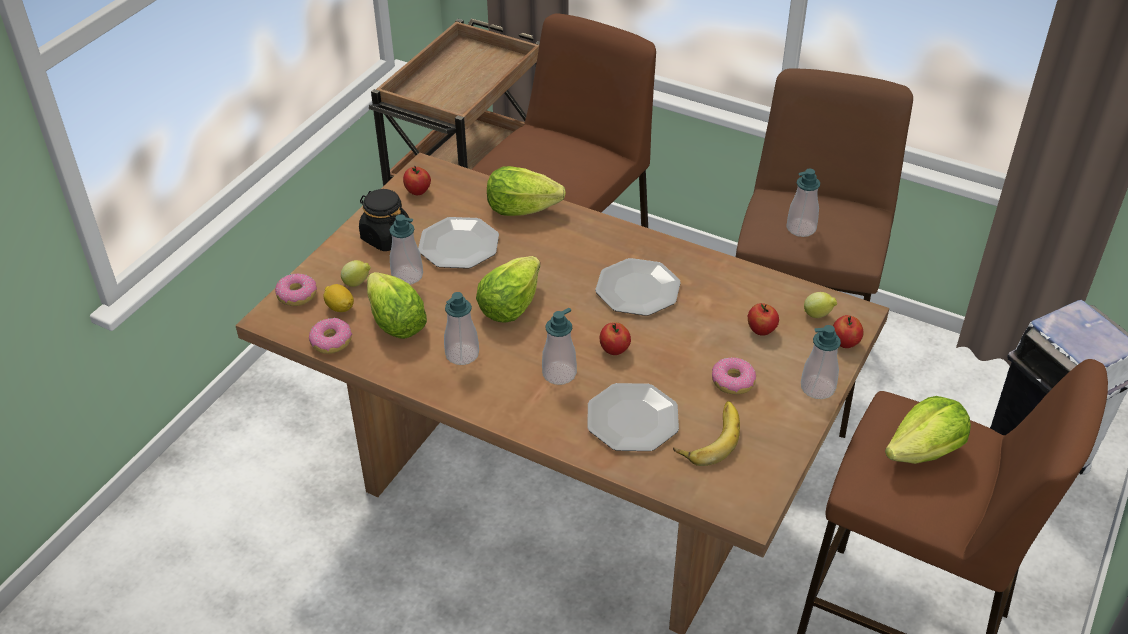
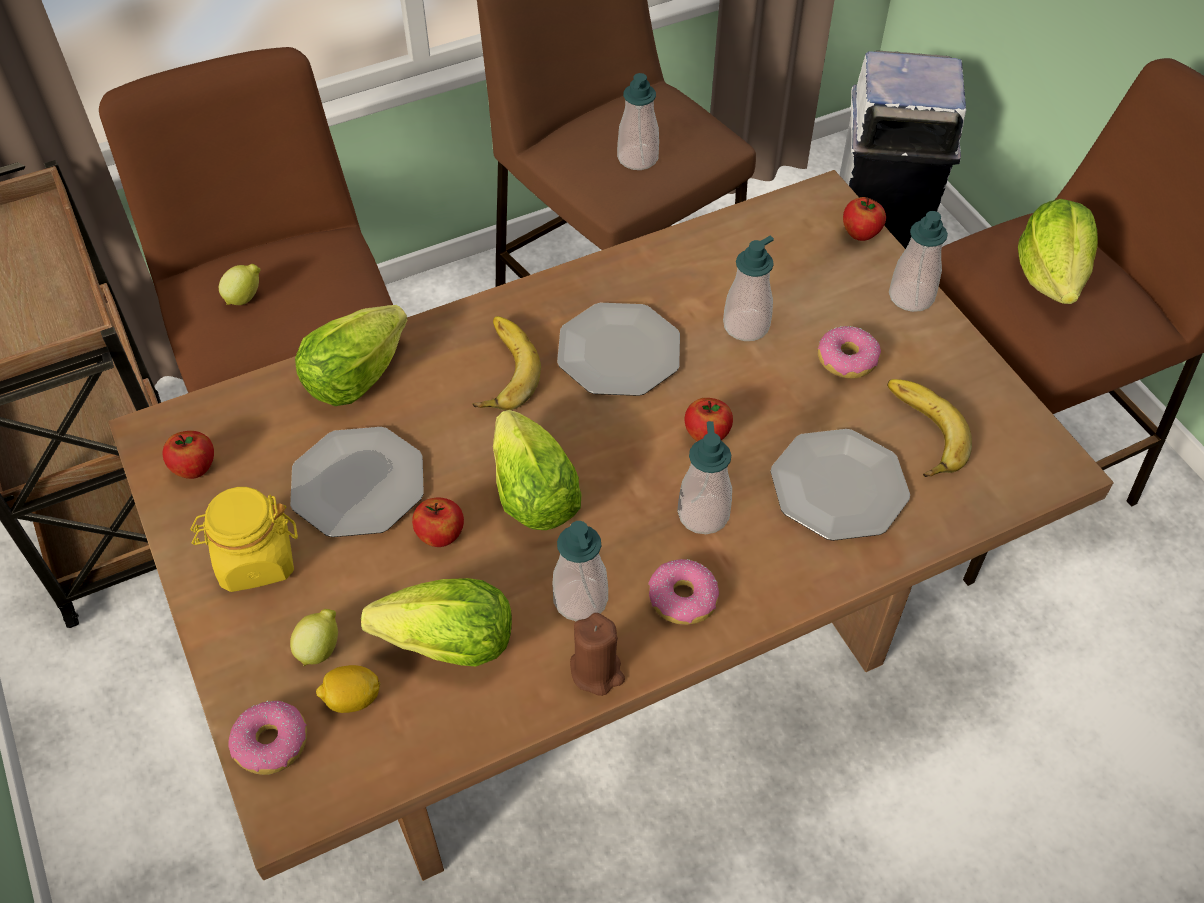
camera: 55 degrees left, 10 degrees up
(331, 341) = (416, 748): donut -> donut (682, 598)
(386, 237) = (255, 560): black jar -> yellow jar
(407, 276) = (363, 578): soap dispenser -> soap dispenser (746, 326)
(425, 381) = (597, 671): none -> brown candle
(578, 253) = (499, 370): none -> banana
(761, 330) = (785, 287): apple -> apple (441, 536)
(818, 315) = (800, 228): lemon -> lemon (245, 298)

